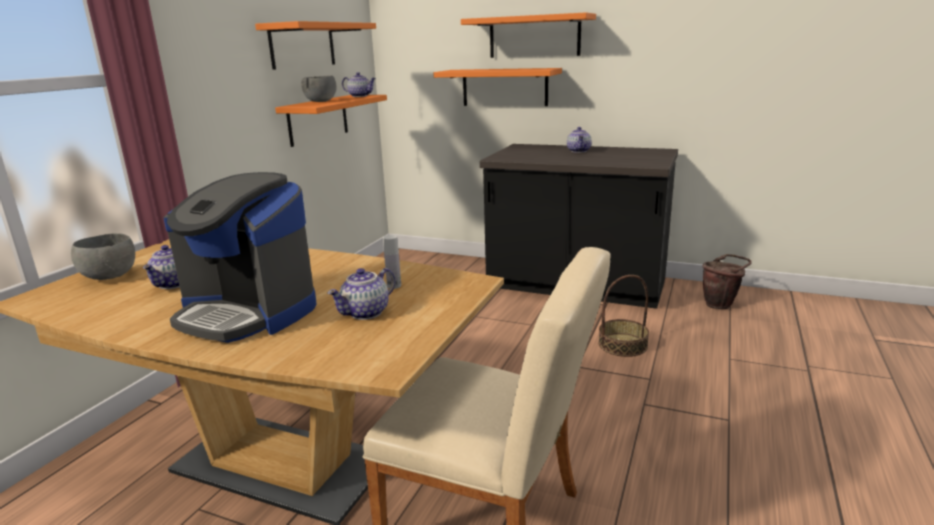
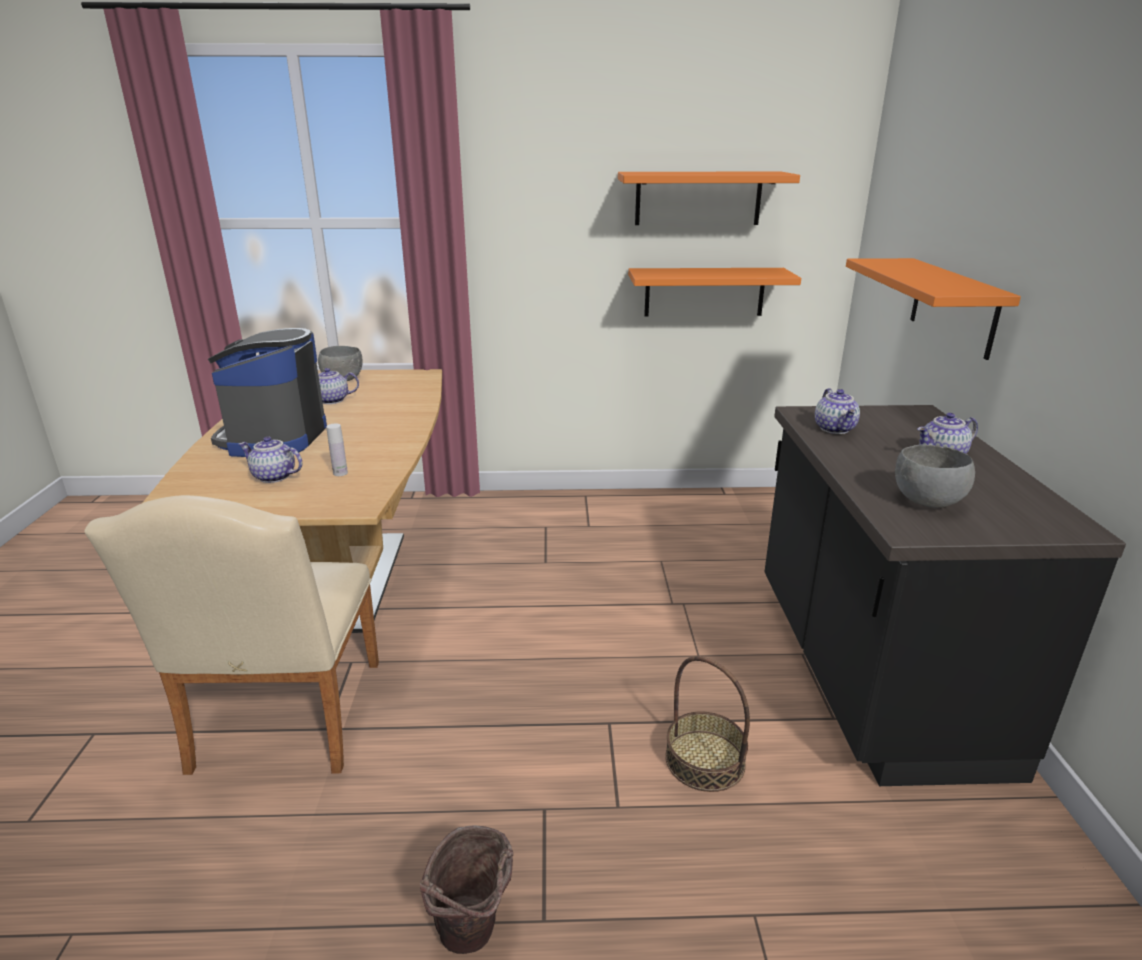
camera: 65 degrees right, 5 degrees up
(320, 101) = (689, 271): grey bowl -> grey bowl (926, 502)
(360, 96) = (767, 272): teapot -> teapot (835, 429)
(534, 36) = (1004, 227): orange shelf -> none
(721, 305) = (995, 890): brown bucket -> brown bucket (474, 937)

